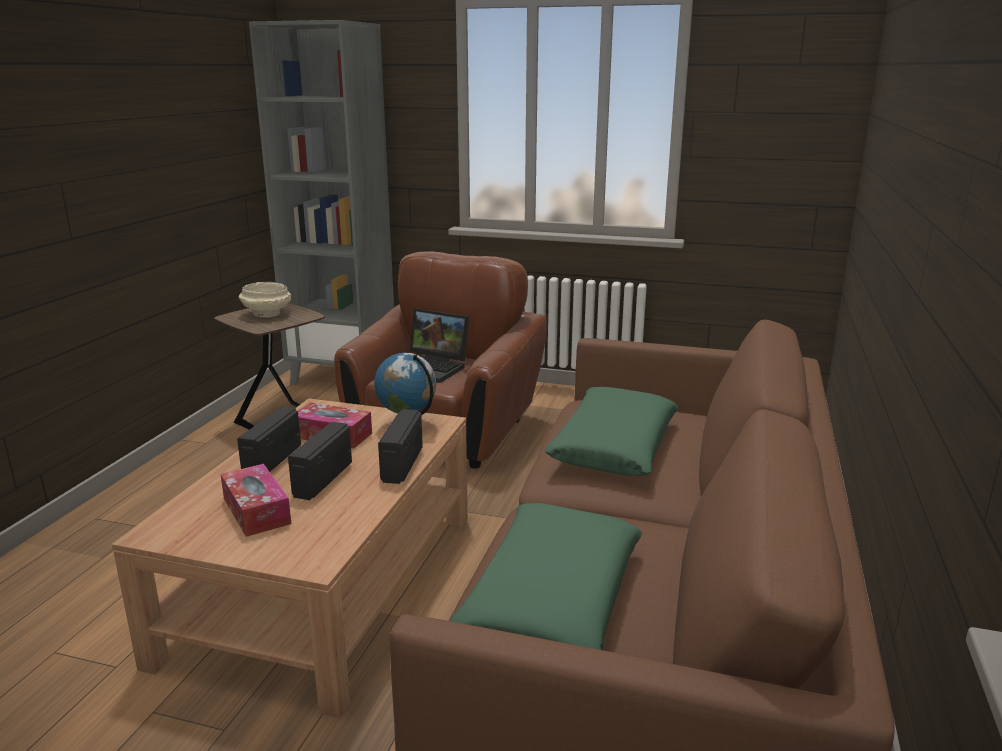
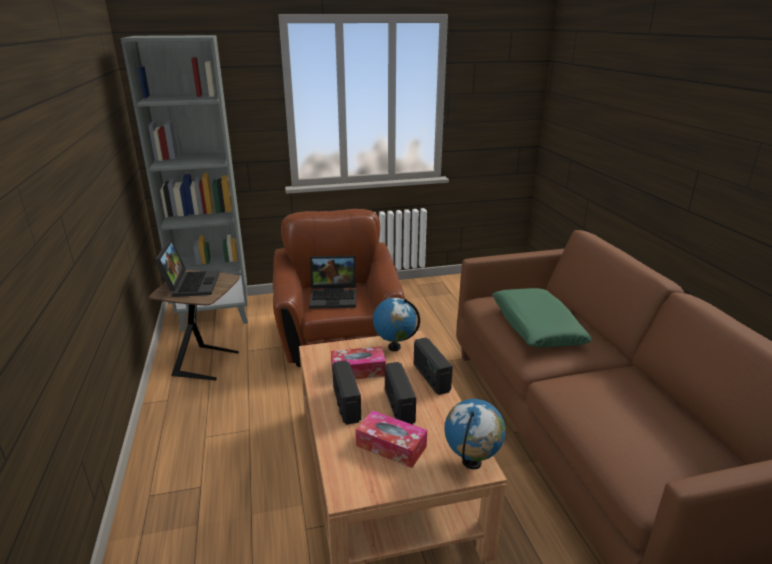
camera: 30 degrees left, 5 degrees up
(266, 314) = (190, 284): beige bowl -> laptop
(314, 555) = (471, 463): none -> globe
(552, 599) = (639, 437): green pillow -> none

